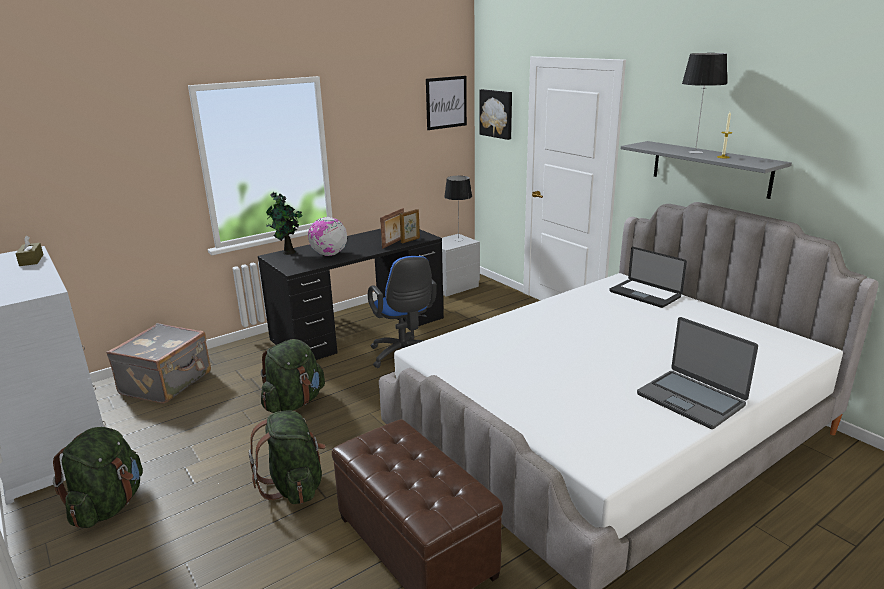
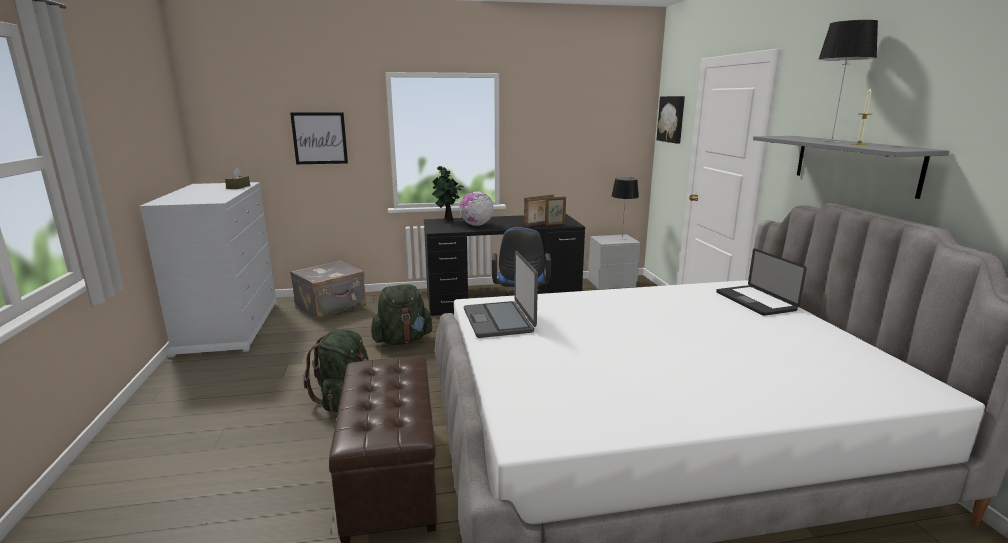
camera: 25 degrees right, 5 degrees down
(109, 506) = (219, 375): green backpack -> none
(446, 102) = (625, 107): picture -> picture (319, 138)
(691, 399) = (704, 402): laptop -> laptop (499, 320)

